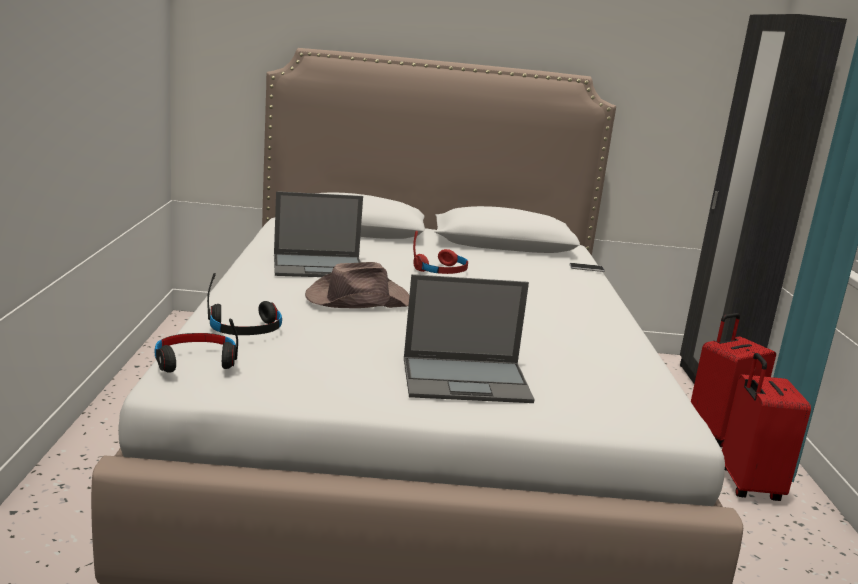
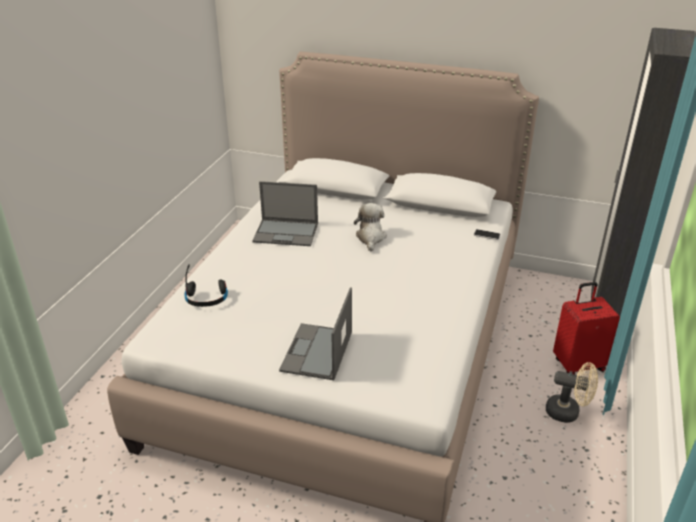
camera: 20 degrees right, 15 degrees up
(195, 362) = (167, 325): black headphones -> none
(357, 299) = (291, 269): brown hat -> none
(442, 271) = (370, 238): red headphones -> plush toy
(467, 380) = (317, 352): laptop -> laptop turned 90 degrees clockwise
(747, 485) = (568, 412): red suitcase -> beige fan

